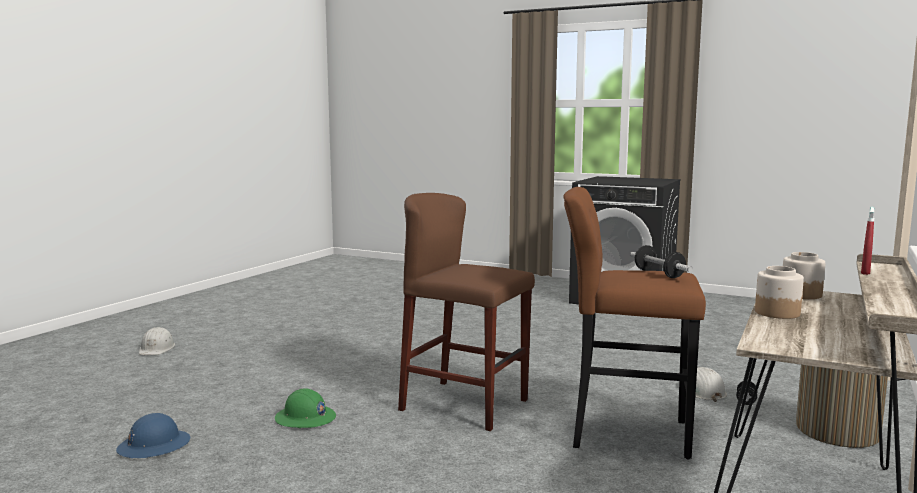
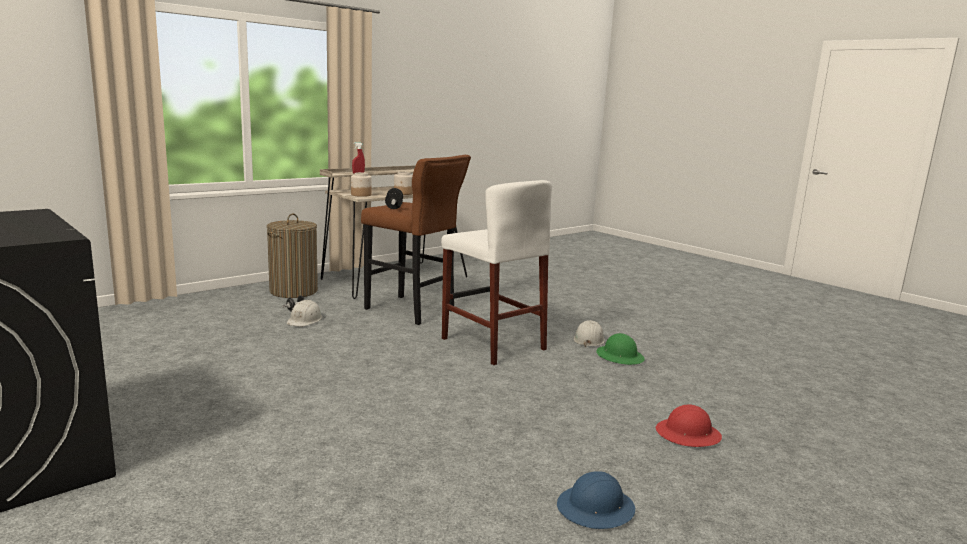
camera: 160 degrees left, 5 degrees up
(154, 446) = (725, 358): blue hard hat -> blue hard hat (596, 509)
(157, 349) = (862, 498): white hard hat -> white hard hat (589, 339)
(258, 361) = (688, 435): none -> red hard hat
(464, 405) = (493, 344): brown stool -> white stool

